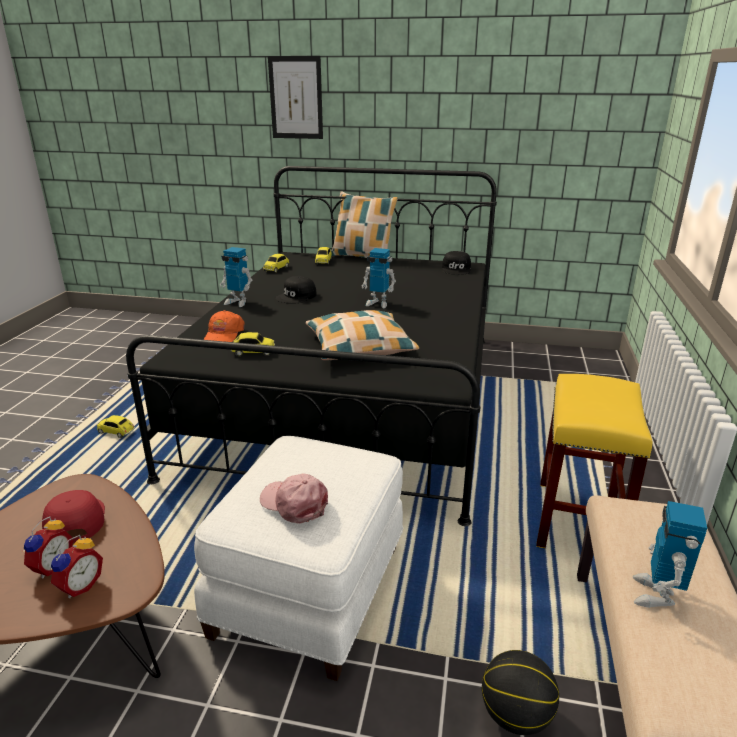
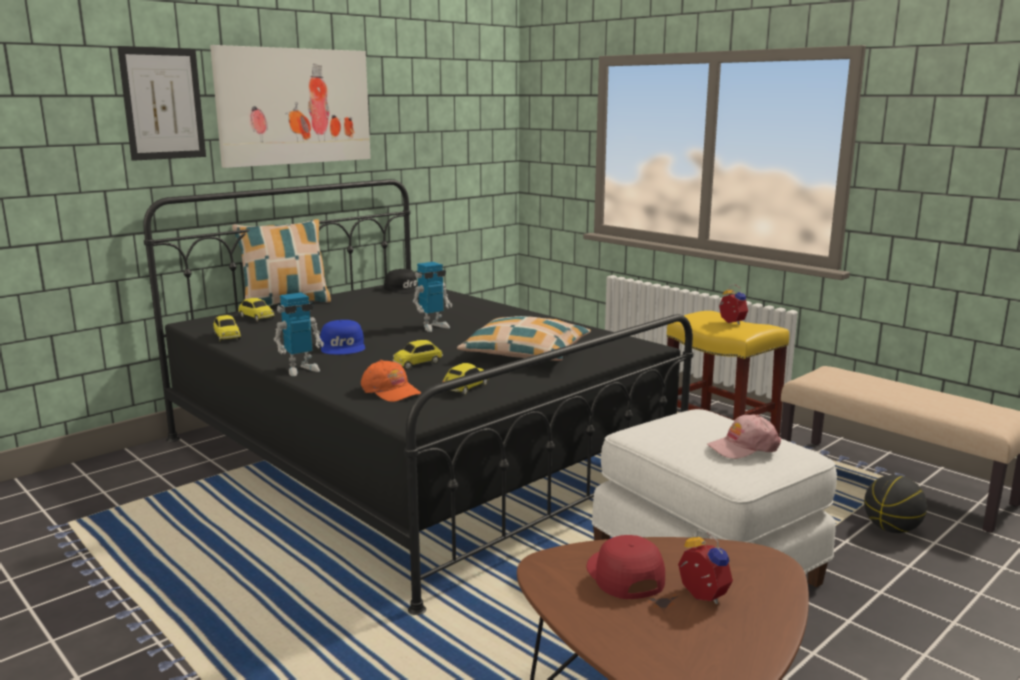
camera: 55 degrees left, 10 degrees down
(74, 521) = (623, 575): red cap -> red cap turned 60 degrees clockwise
(79, 586) = (745, 585): alarm clock -> alarm clock (730, 322)
(116, 432) = (248, 615): toy car -> toy car (418, 363)
(297, 296) = (343, 346): black cap -> blue cap
(398, 102) = (295, 106): none -> picture
(656, 595) = (904, 397): toy robot -> none

